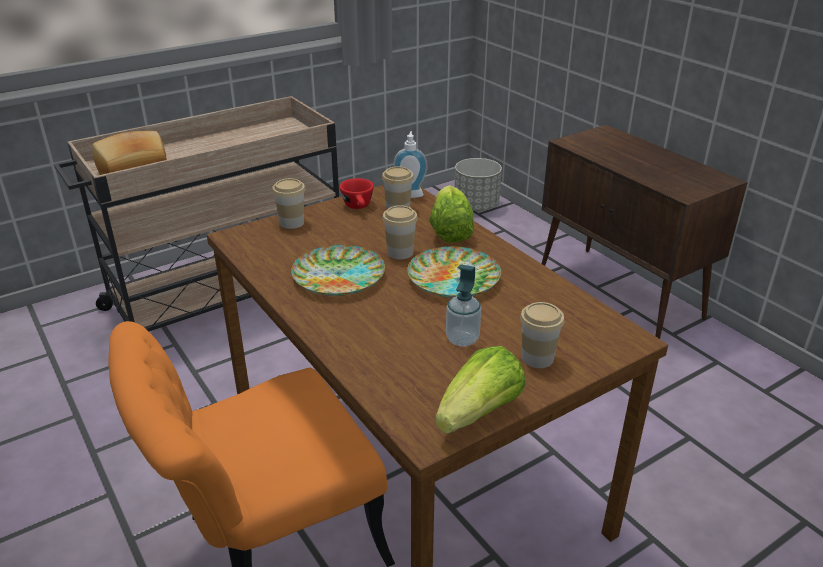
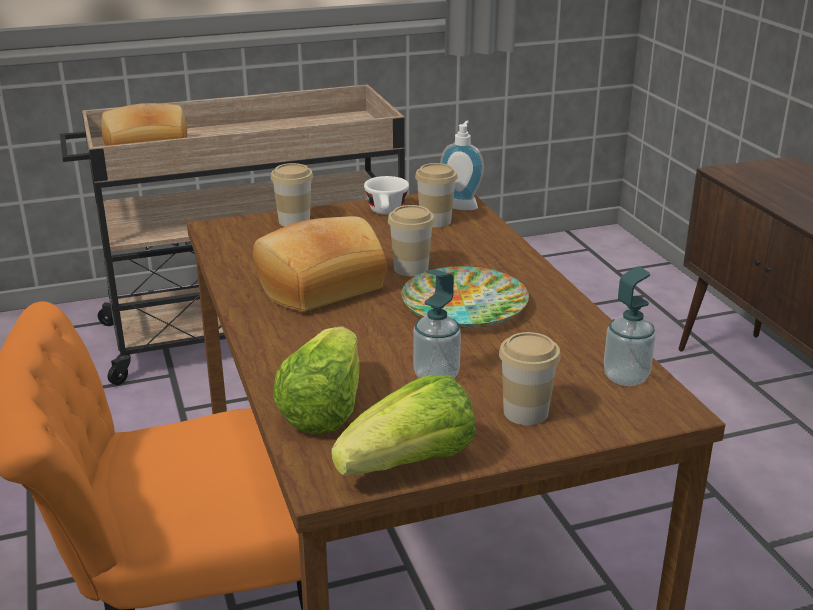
camera: 15 degrees right, 5 degrees down
(338, 275) = (318, 285): plate -> bread
(359, 207) = (387, 213): red cup -> white cup
(450, 230) = (490, 251): lettuce -> lettuce (324, 408)
(475, 206) = (616, 262): grey planter -> none
(589, 319) = (625, 377): none -> soap dispenser

